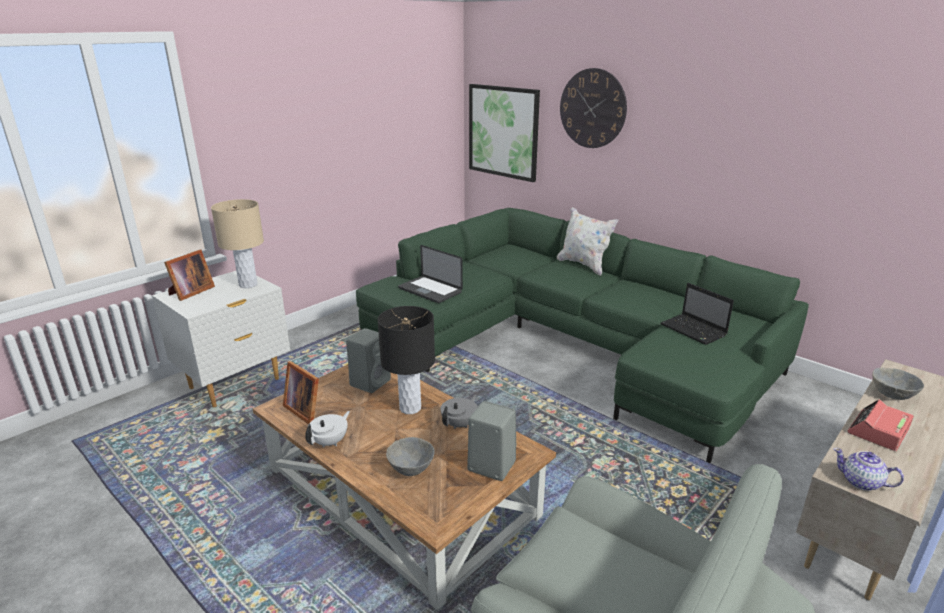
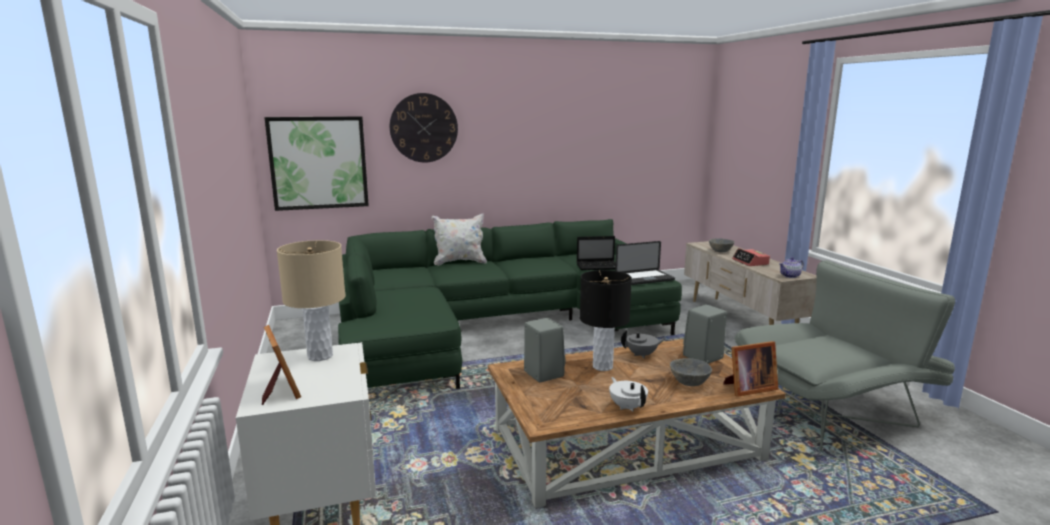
camera: 60 degrees left, 10 degrees down
(305, 410) = (561, 409): picture frame -> picture frame (748, 388)
(430, 290) = (415, 312): laptop -> laptop (644, 278)
(460, 424) = (642, 355): grey teapot -> grey teapot turned 105 degrees clockwise

